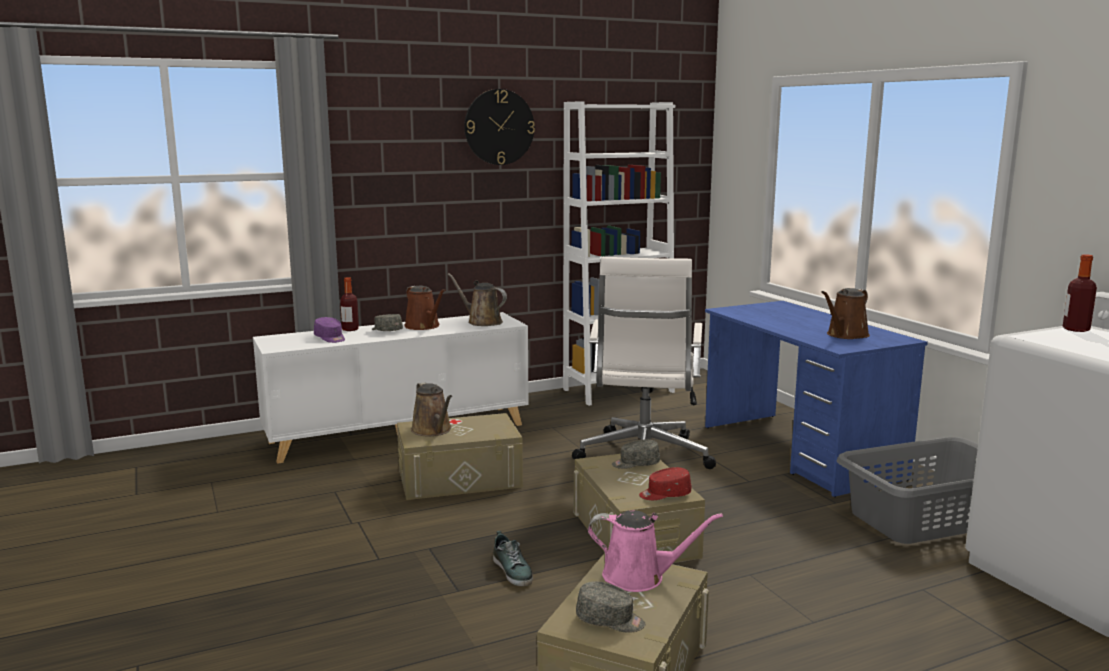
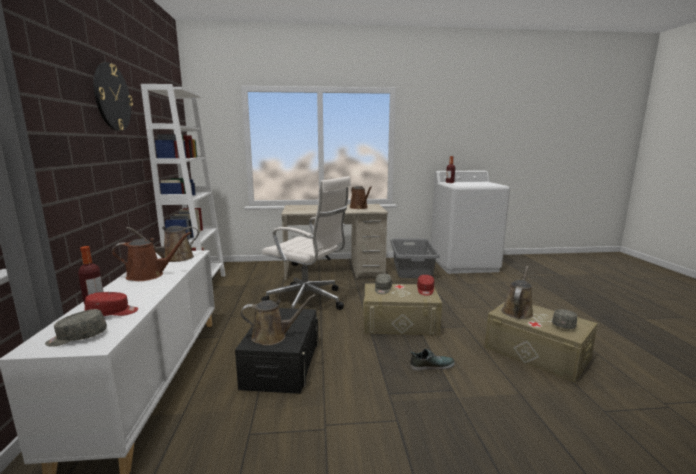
camera: 70 degrees left, 0 degrees up
(330, 338) = (112, 313): purple cap -> red cap
(386, 331) = (134, 288): grey cap -> grey cap (77, 337)
(459, 478) = (281, 363): beige storage box -> black storage box
(639, 577) = (517, 311): pink watering can -> brown watering can
(799, 452) = (334, 271): blue desk -> beige desk

